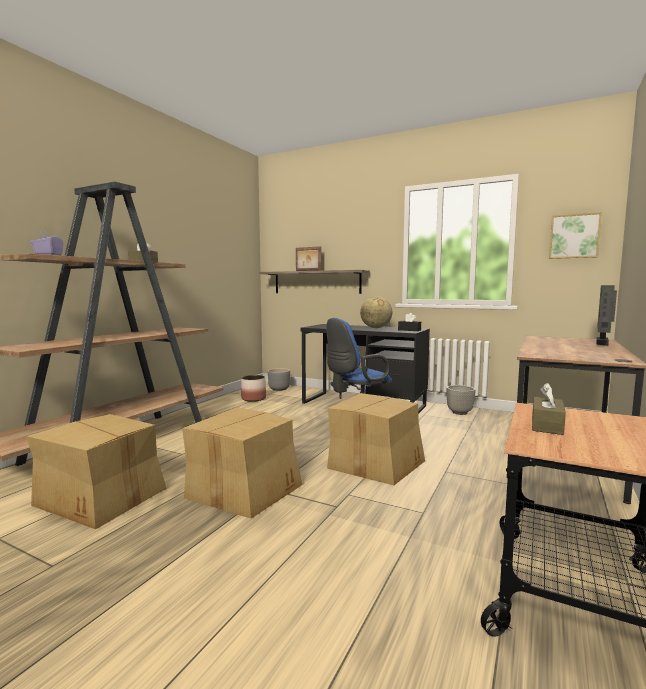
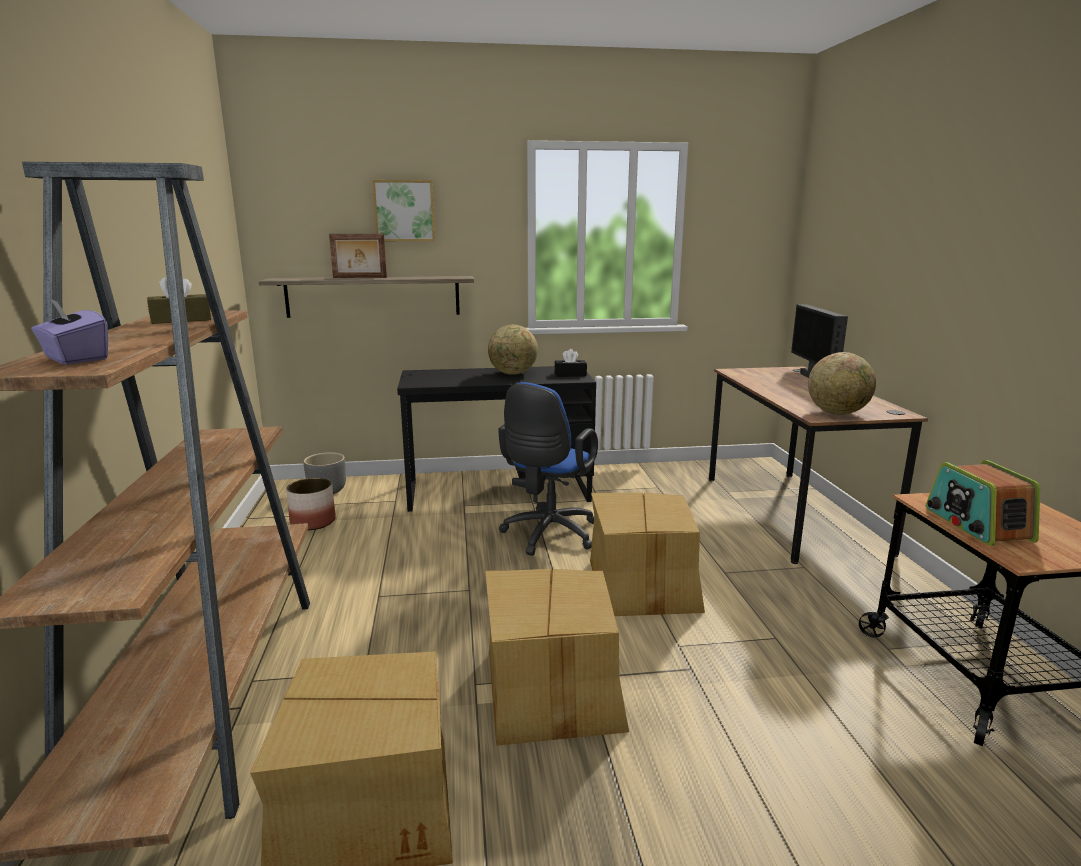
camera: 35 degrees left, 10 degrees up
(459, 412) = (627, 476): planter -> none
(547, 425) = (977, 525): brown tissue box -> radio
(559, 355) = (837, 413): none -> globe
(574, 236) = (748, 234): picture -> picture (404, 211)

